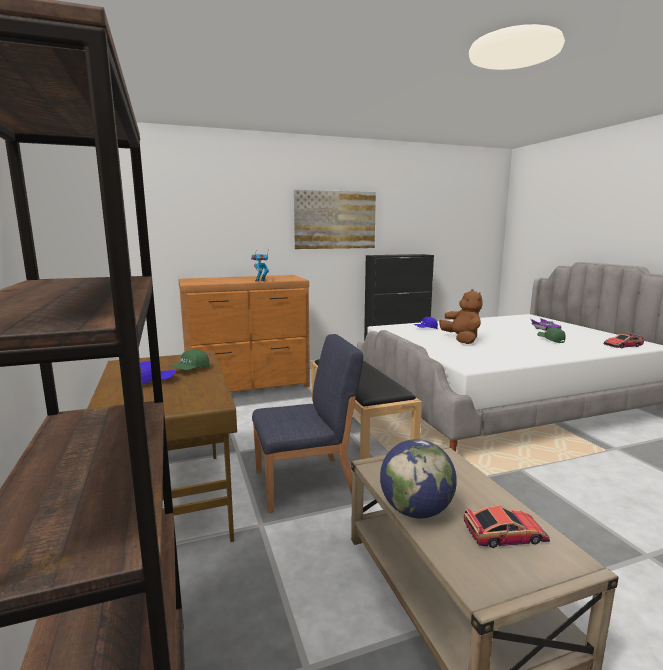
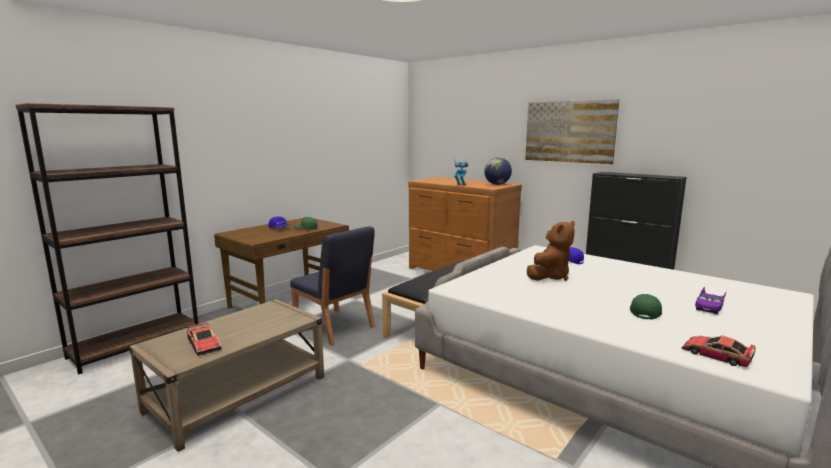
camera: 60 degrees right, 0 degrees up
(416, 511) = (223, 321): globe -> globe (497, 184)

